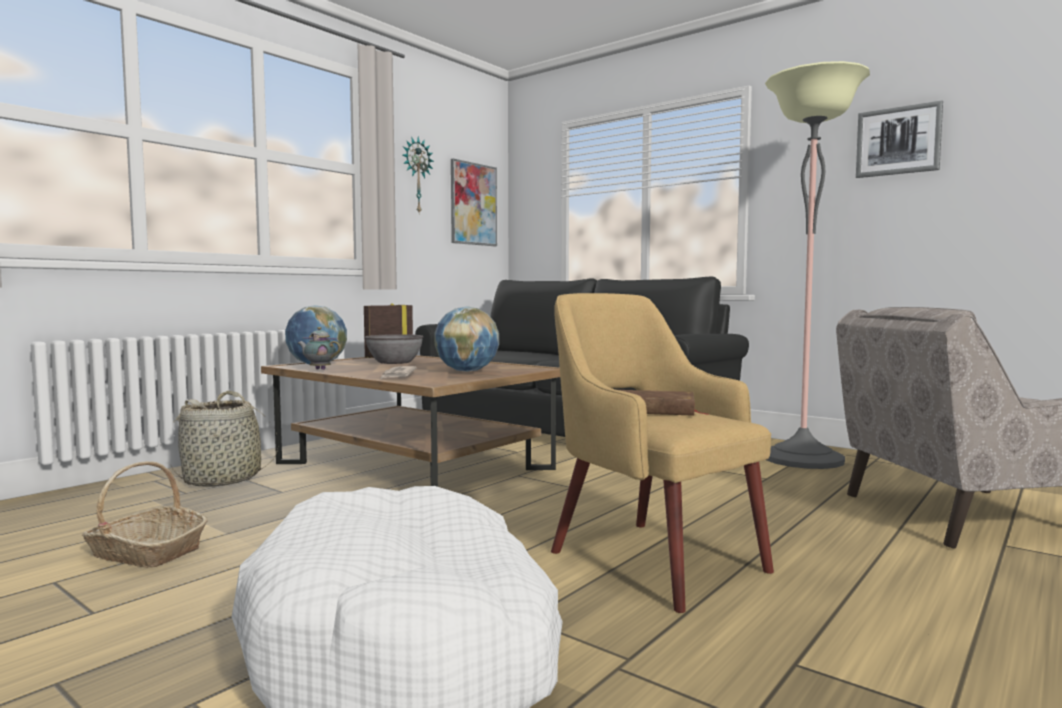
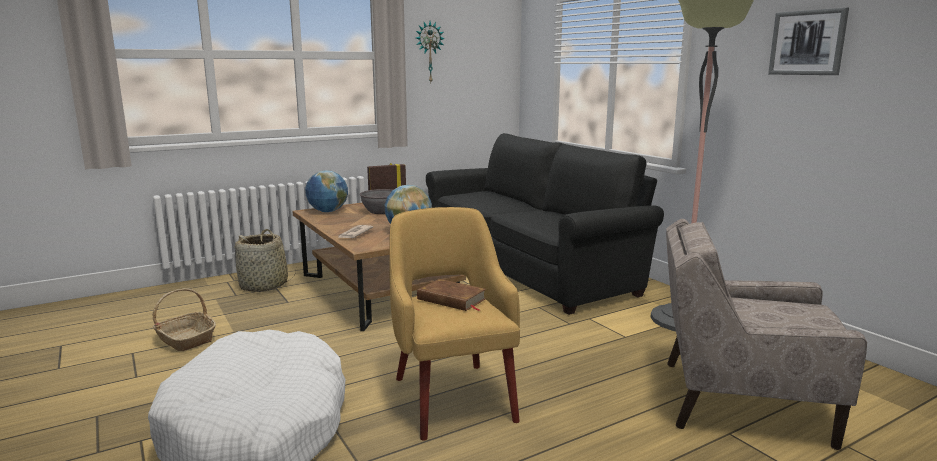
camera: 20 degrees right, 10 degrees up
(319, 369) = (319, 219): teapot -> none
(473, 204) = (484, 68): picture -> none

